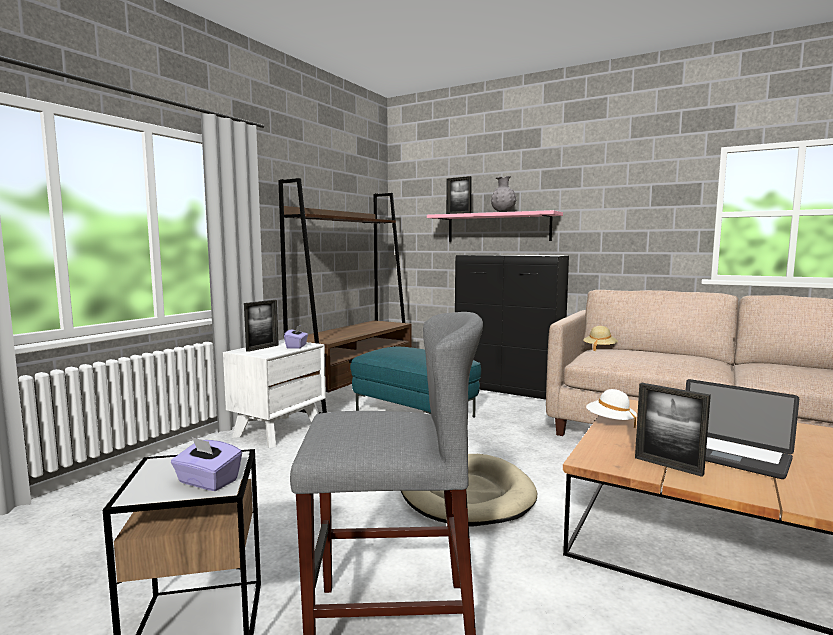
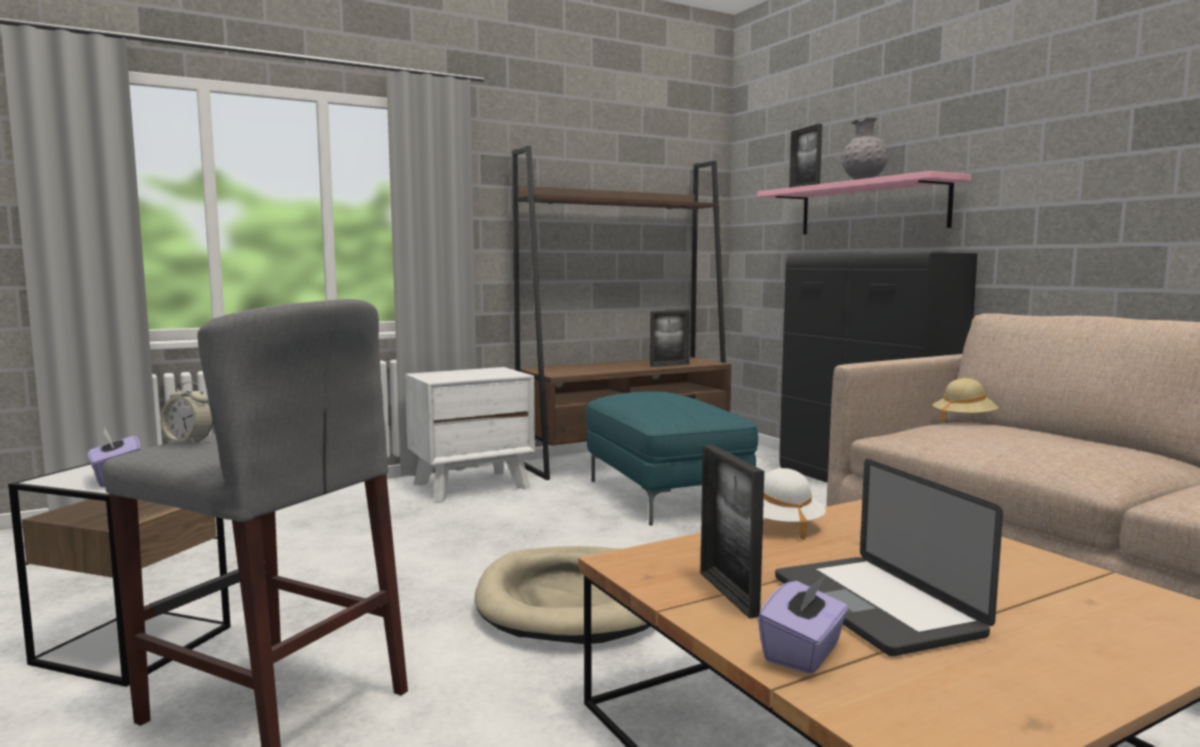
camera: 30 degrees right, 0 degrees up
(262, 348) = (454, 373): picture frame -> picture frame (669, 365)
(297, 346) = (494, 375): purple tissue box -> purple tissue box (803, 653)
(344, 436) = (188, 442): none -> alarm clock

